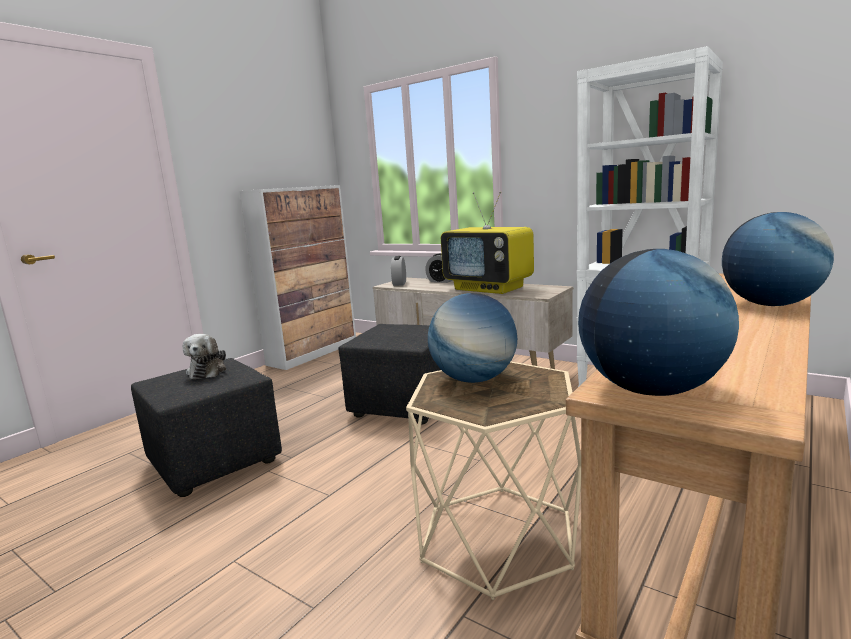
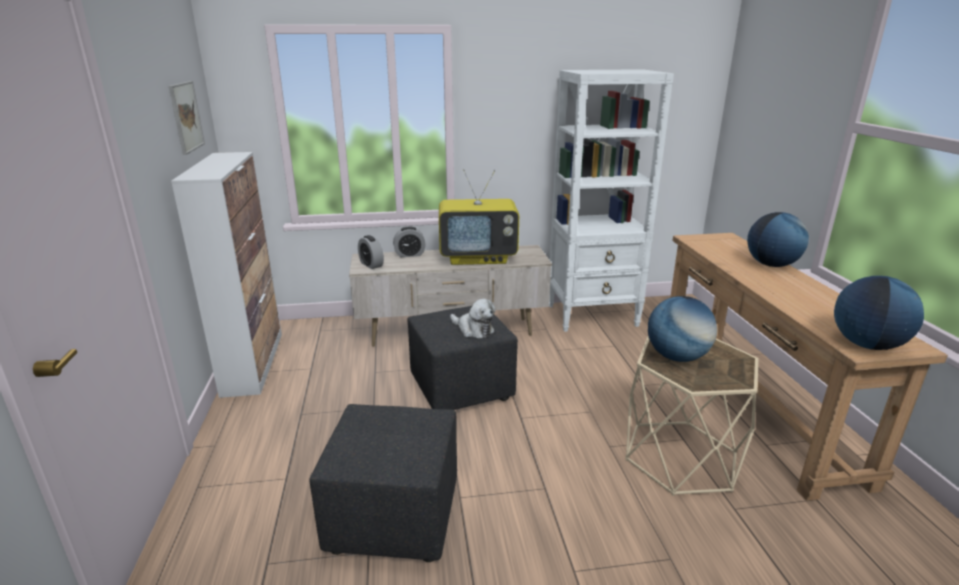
camera: 45 degrees left, 10 degrees up
(208, 371) = (374, 427): plush toy -> plush toy (473, 330)
(286, 154) = (186, 117): none -> picture

